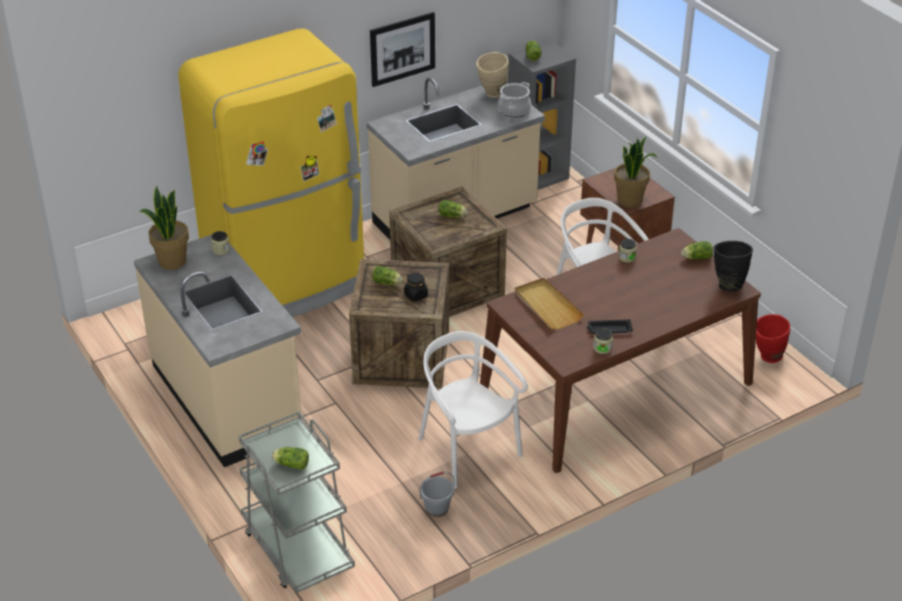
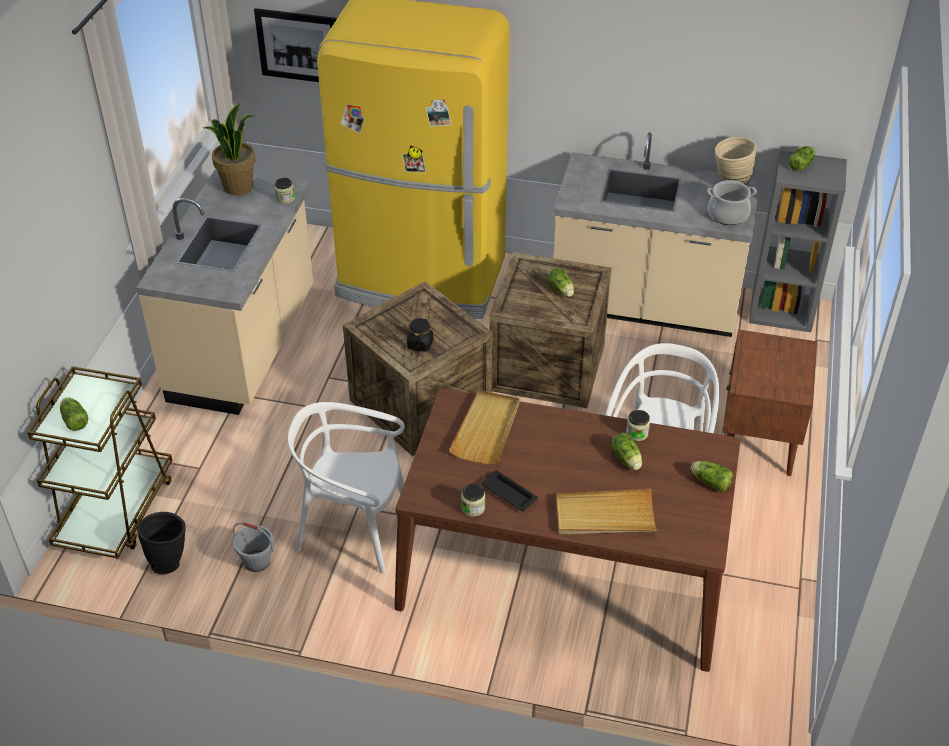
camera: 45 degrees right, 5 degrees up
(297, 549) = (116, 510): grey cart -> brown cart
(387, 283) = (414, 317): lettuce -> lettuce (627, 460)
(402, 49) = (632, 87): picture -> picture (298, 46)
(467, 450) = (353, 528): white chair -> white chair turned 90 degrees counterclockwise
(630, 200) = (756, 380): potted plant -> none
(672, 307) = (605, 515): none -> beige tray
(727, 283) = (702, 533): black vase -> black vase (169, 561)
(766, 358) = (764, 656): red vase -> none

